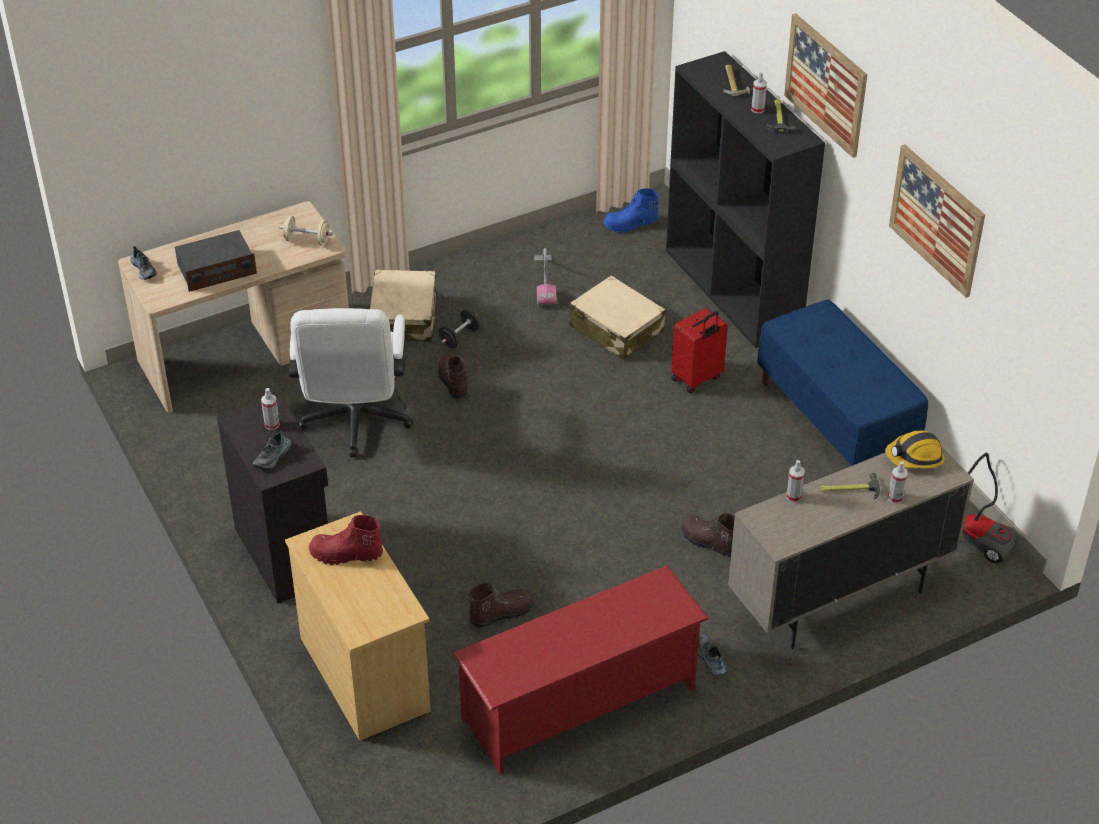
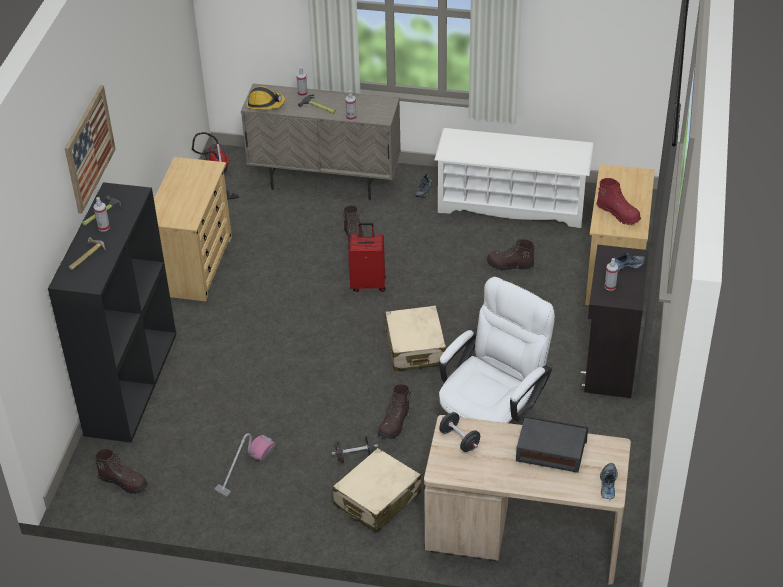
camera: 140 degrees left, 0 degrees up
(307, 240) = (459, 440): beige dumbbell -> black dumbbell
(580, 704) = (512, 204): red shoe rack -> white shoe rack
(616, 329) = (243, 400): beige suitcase -> beige suitcase (415, 348)
(631, 224) = (124, 482): blue boot -> brown boot
(697, 379) = (238, 334): red suitcase -> red suitcase (368, 284)
(836, 419) = (195, 265): blue bench -> beige dresser
(937, 220) = (143, 81): picture -> none

